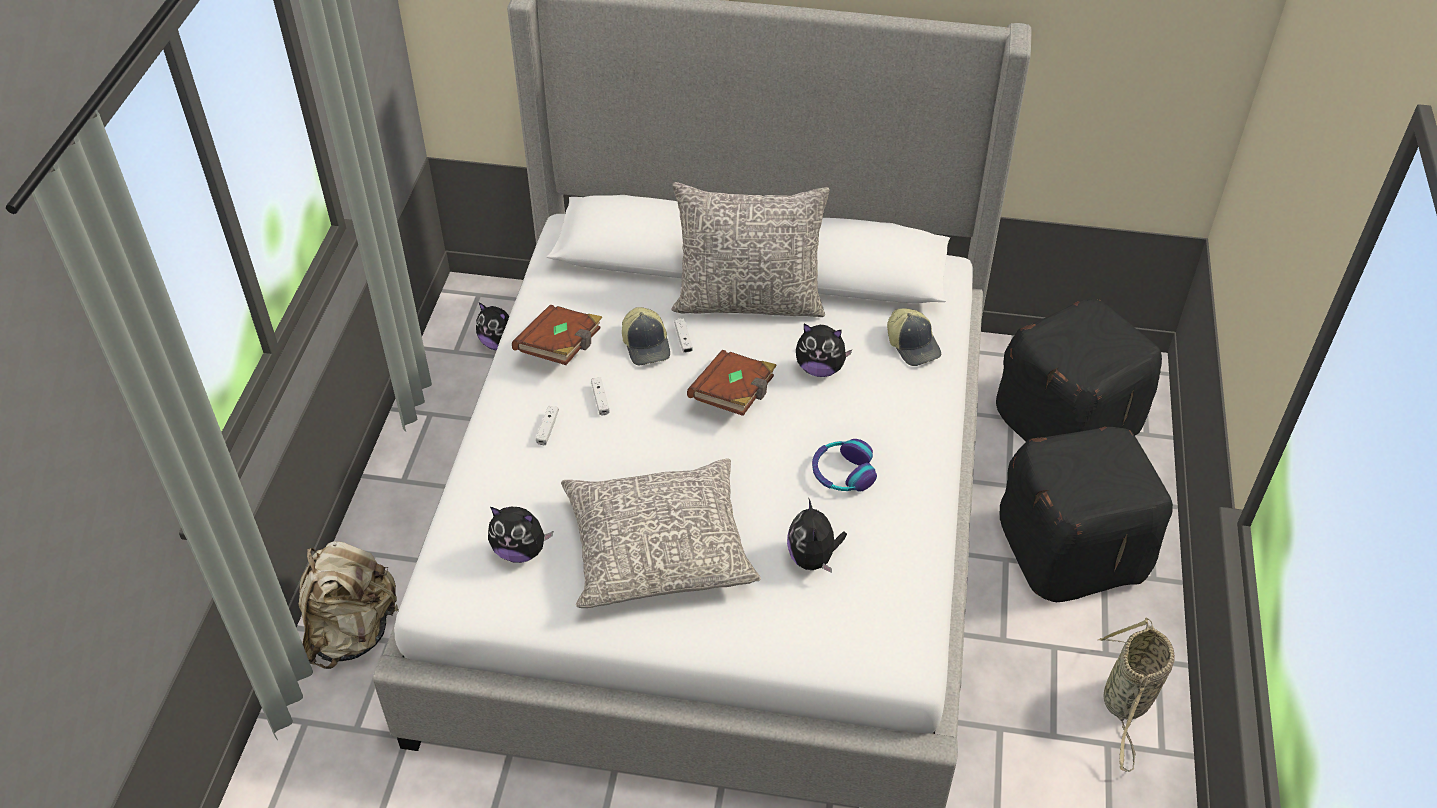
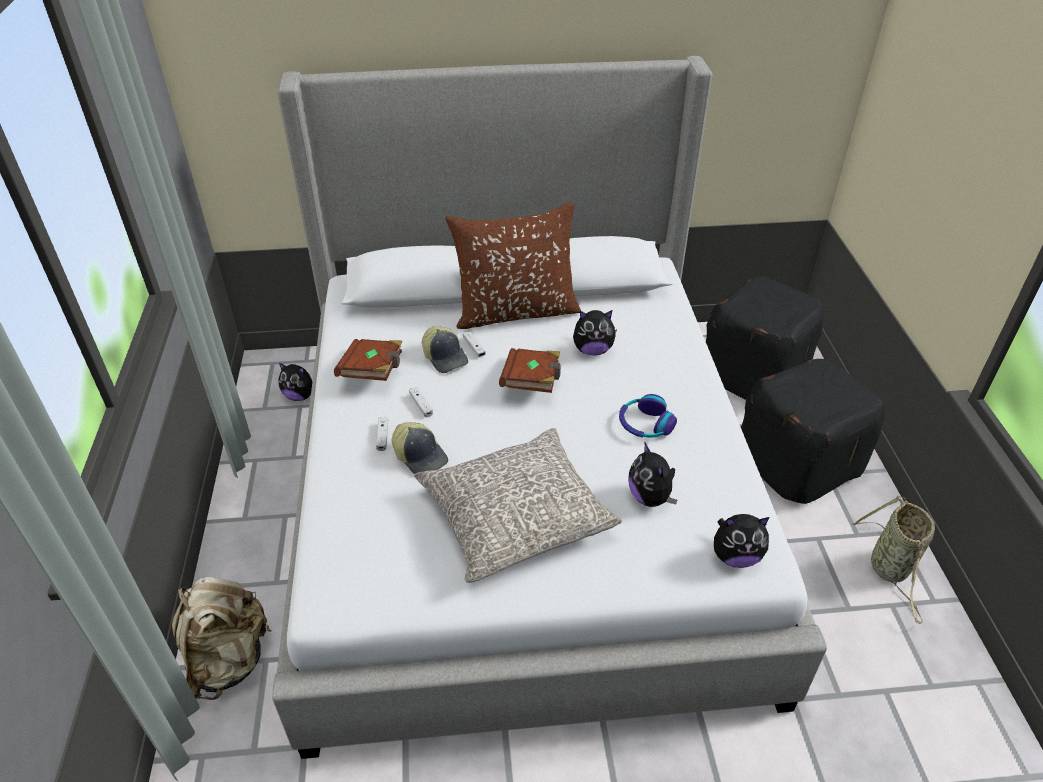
camera: 15 degrees left, 5 degrees down
(520, 551) = (391, 544): plush toy -> plush toy (735, 556)
(748, 300) = (516, 311): grey pillow -> brown pillow
(913, 345) = (657, 321): cap -> cap (420, 456)

